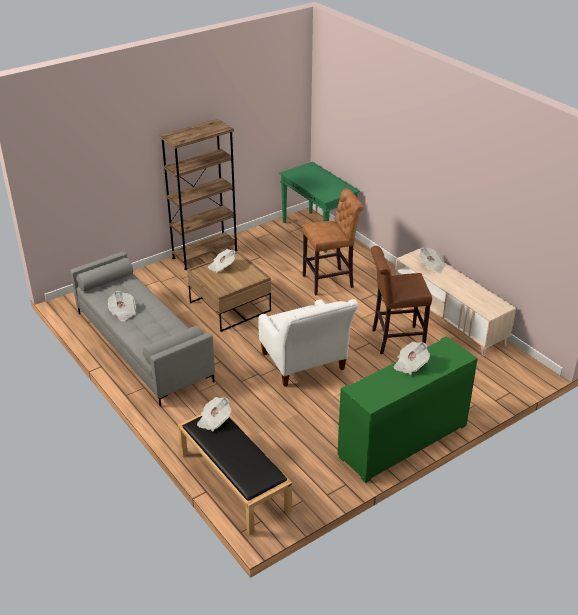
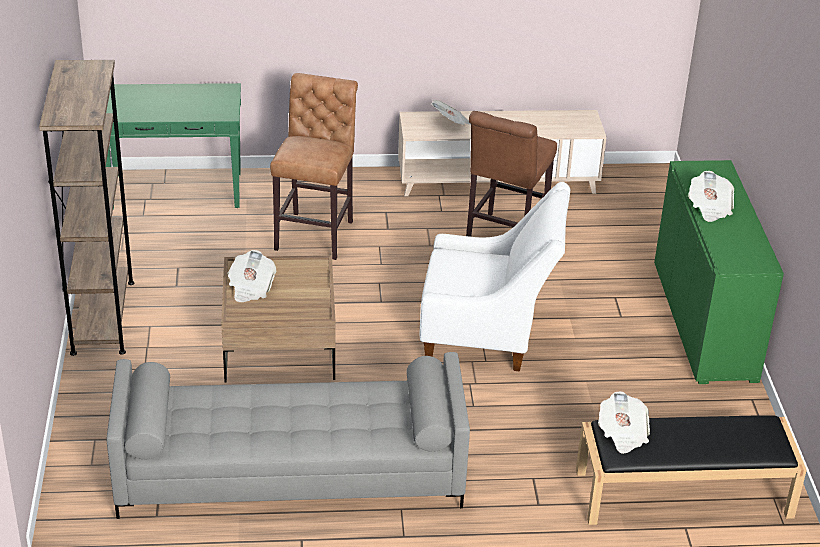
camera: 60 degrees left, 0 degrees up
(123, 312) = (270, 432): newspaper -> none

